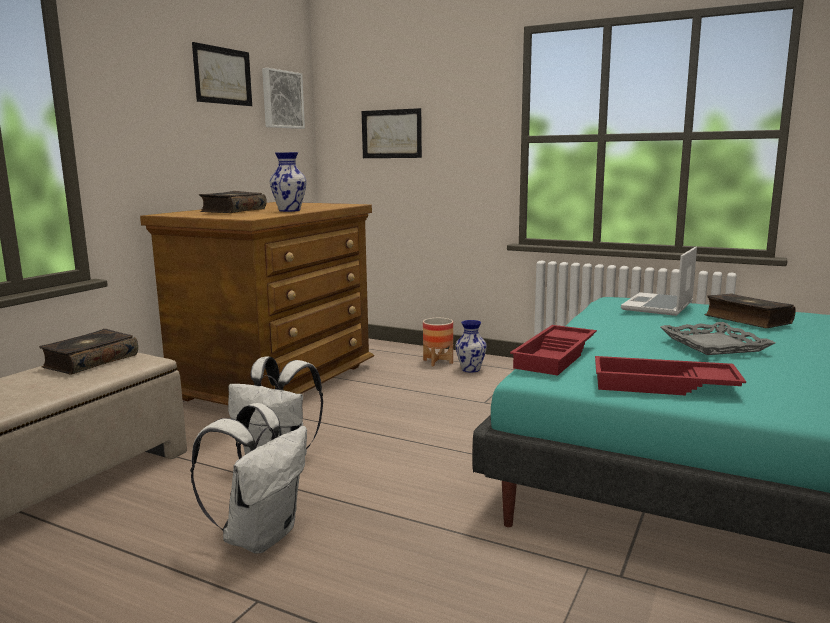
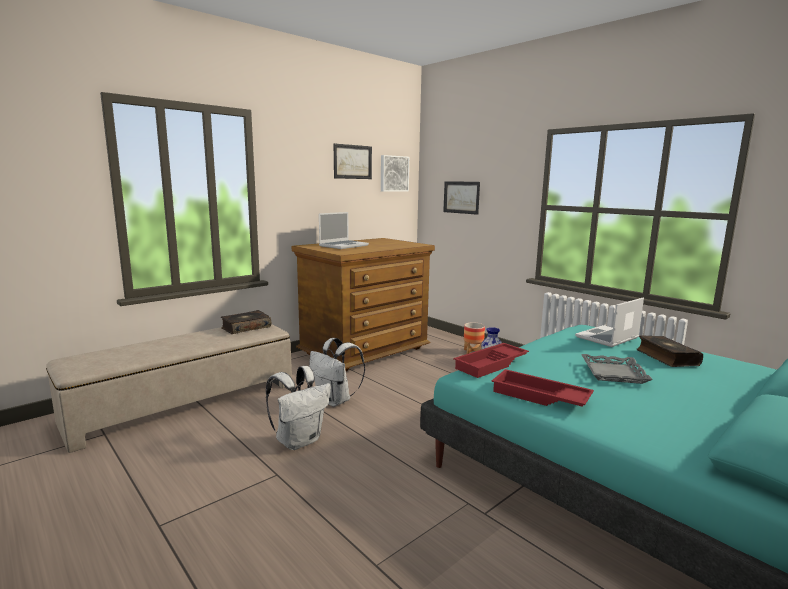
camera: 20 degrees right, 0 degrees up
(233, 211) = (343, 245): book -> laptop
(289, 210) = (375, 248): vase -> none

